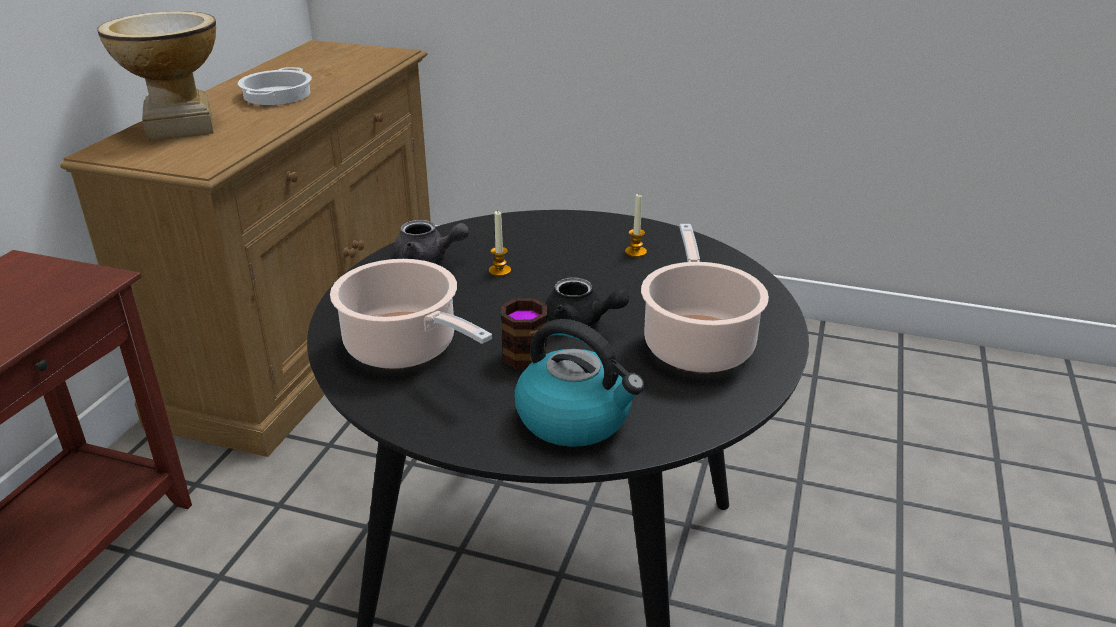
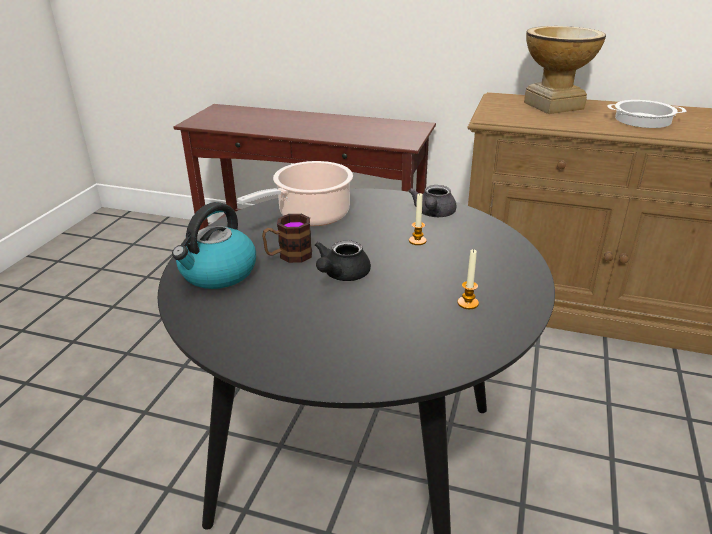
camera: 90 degrees right, 0 degrees up
(697, 343) = (304, 329): cooking pot -> none

